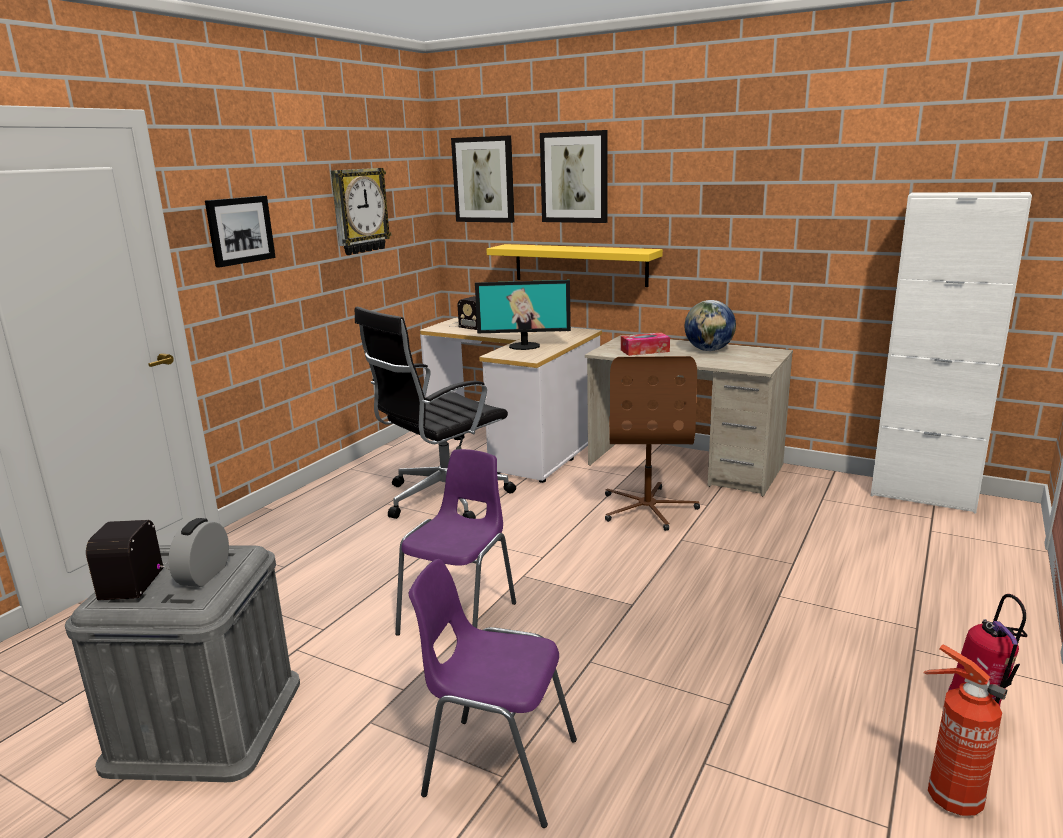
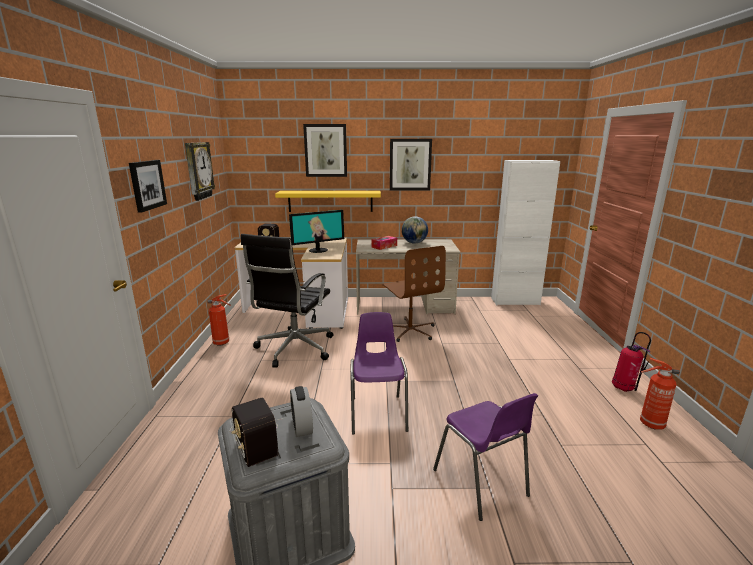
camera: 30 degrees left, 0 degrees up
(363, 470) = (222, 343): none -> fire extinguisher
(484, 180) = (263, 151): picture -> picture (410, 164)
(497, 767) = (481, 484): purple chair -> purple chair turned 105 degrees counterclockwise

